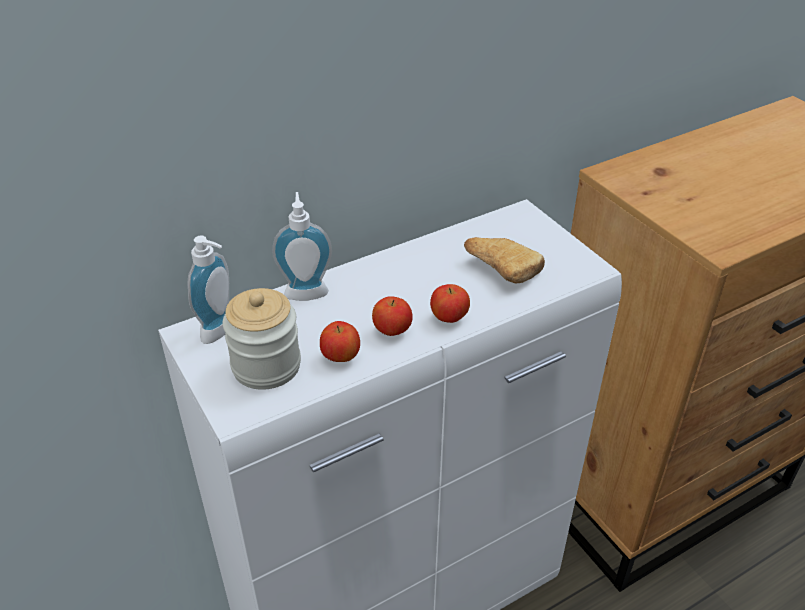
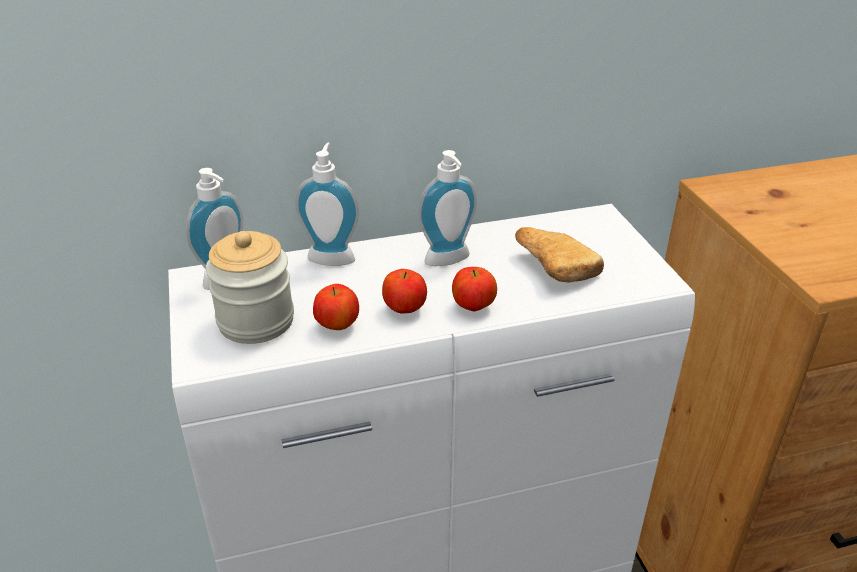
camera: 15 degrees right, 5 degrees down
(411, 278) = (449, 261): none -> soap dispenser

